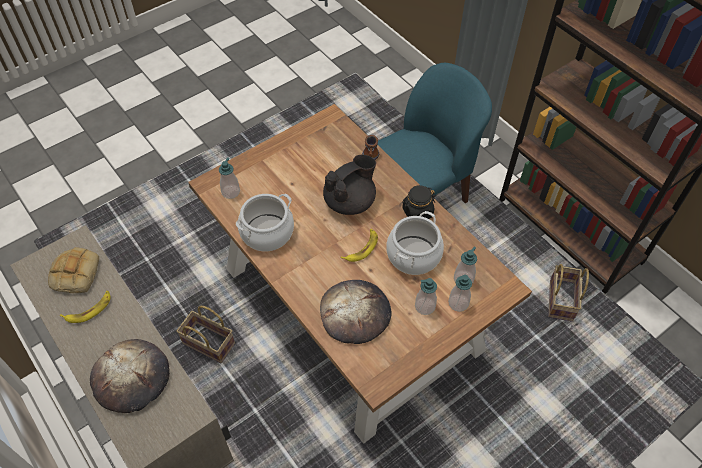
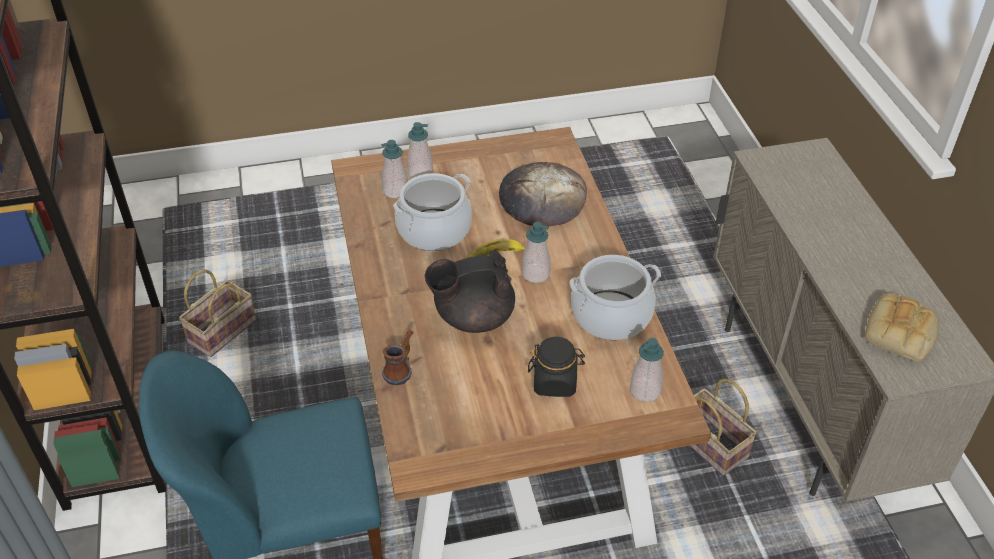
camera: 155 degrees left, 10 degrees down
(89, 309) = (877, 284): banana -> none
(131, 378) = (823, 205): bread -> none
(417, 212) = (391, 274): black jar -> black jar (555, 382)
(425, 306) = (459, 181): soap dispenser -> soap dispenser (535, 274)

